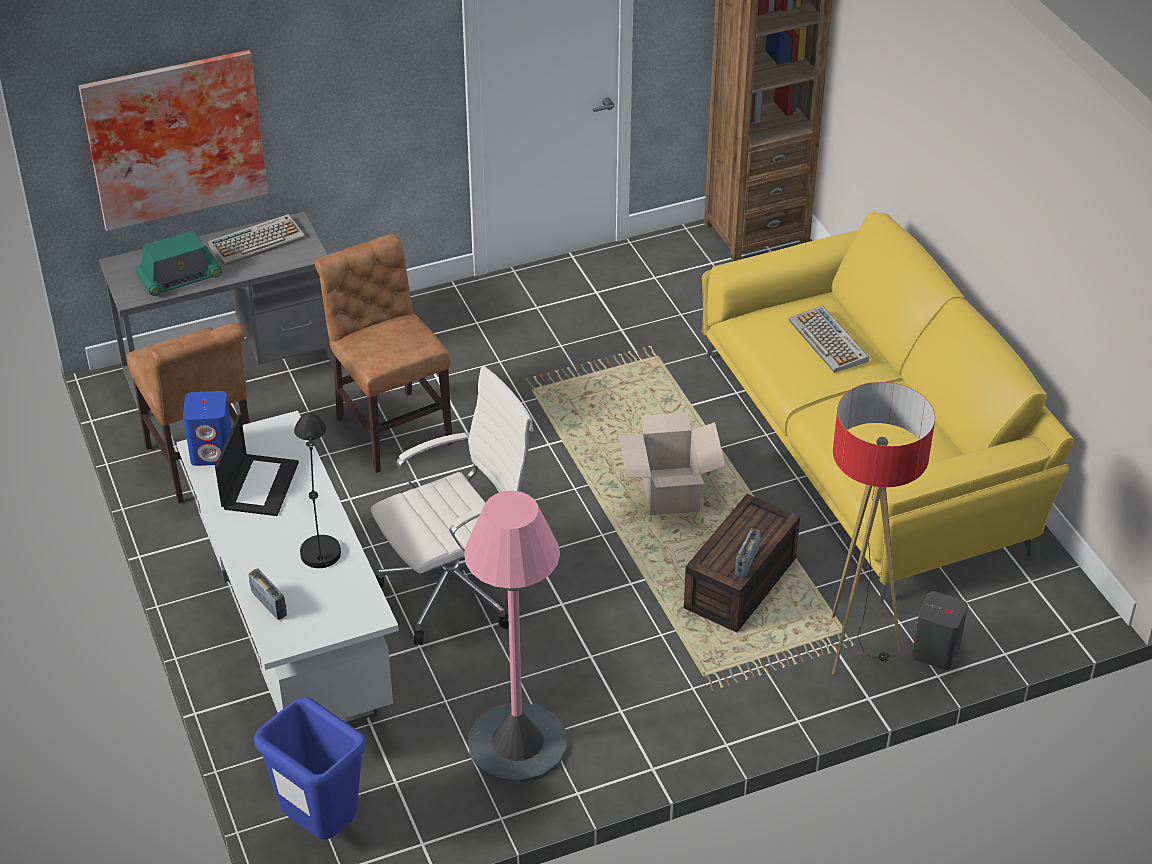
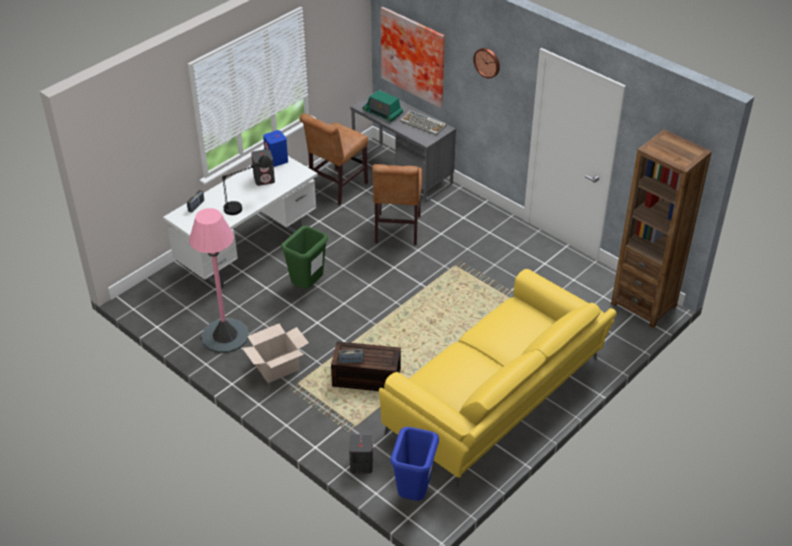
camera: 65 degrees right, 0 degrees up
(259, 485) = (264, 179): laptop -> grey speaker
(320, 826) = (153, 295): blue trash can -> blue trash can (414, 493)
(352, 42) = (487, 62): none -> wall clock
(391, 427) = (397, 231): brown chair -> brown chair turned 150 degrees clockwise
(457, 588) = (307, 287): white office chair -> green trash can
(670, 492) = (415, 335): cardboard box -> cardboard box (277, 368)
(829, 341) = (516, 334): keyboard -> none
(855, 647) = (347, 432): floor lamp -> none

